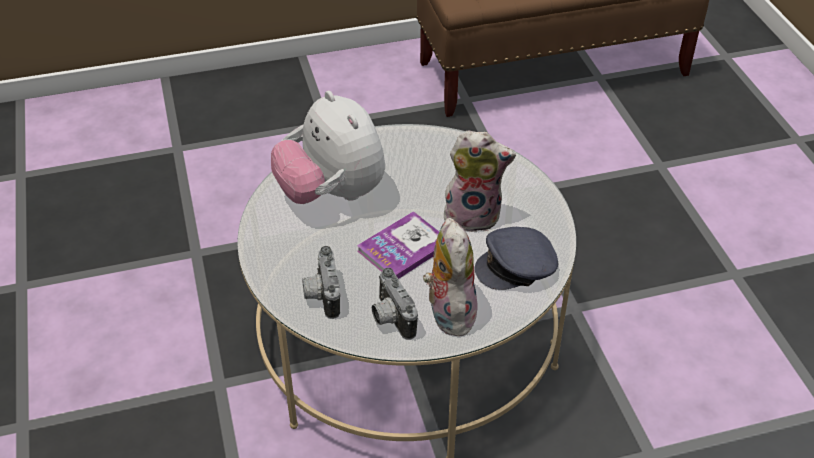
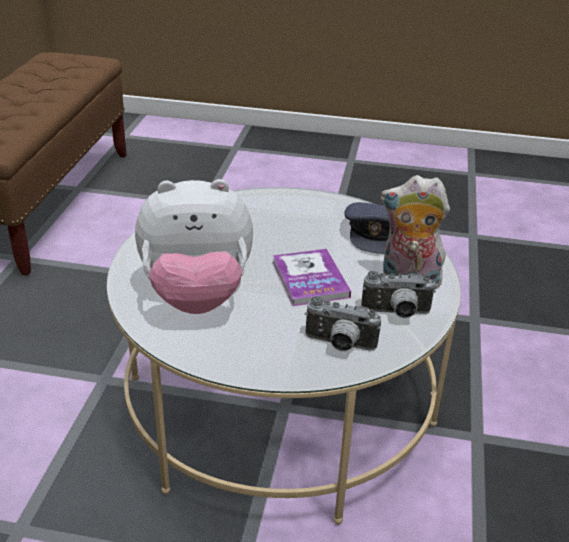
camera: 65 degrees left, 10 degrees down
(474, 215) = (297, 232): plush toy -> none

